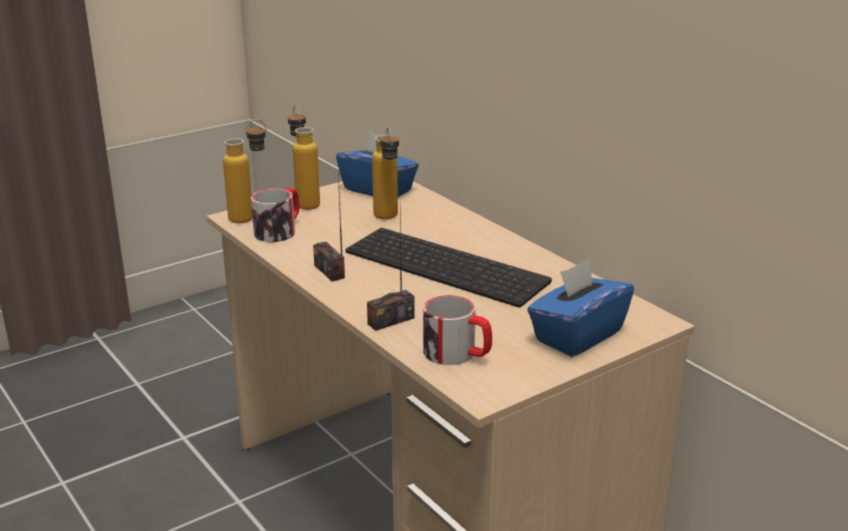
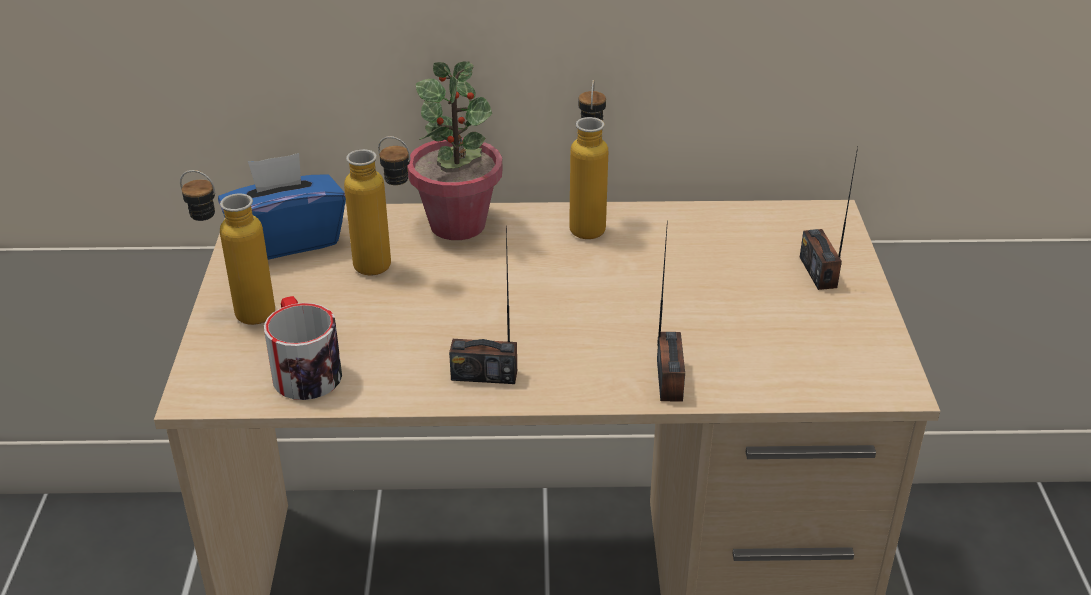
camera: 55 degrees left, 10 degrees up
(250, 217) = (222, 378): bottle -> bottle (588, 222)
(449, 266) = (571, 280): keyboard -> none
(456, 221) = (458, 224): none -> potted plant
(457, 354) = (792, 365): mug -> none
(577, 336) = (818, 272): blue tissue box -> radio

